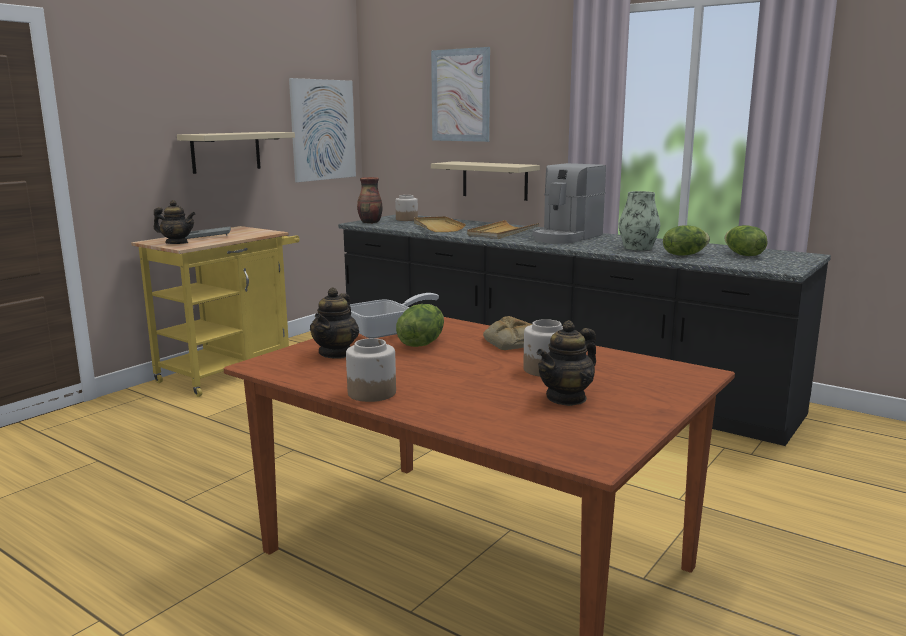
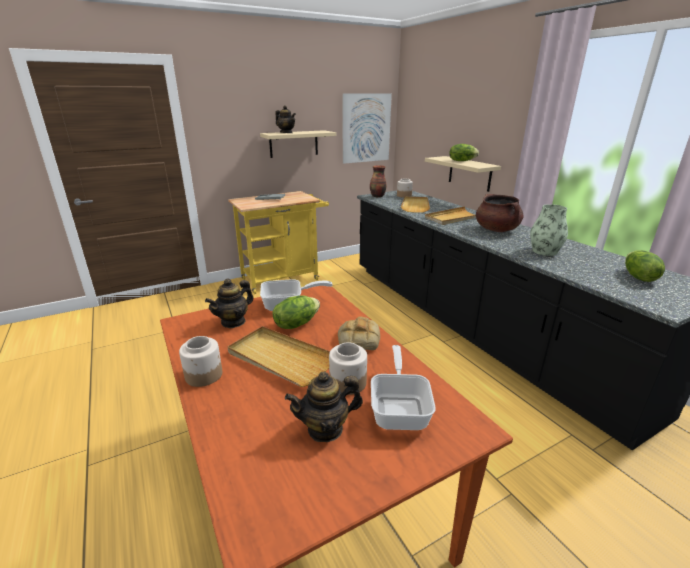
camera: 25 degrees right, 10 degrees up
(177, 243) = (248, 203): teapot -> teapot (286, 133)
(444, 368) = (280, 358): none -> beige tray
(460, 95) = (455, 107): picture -> none
(566, 237) = (497, 230): coffee machine -> brown cooking pot
(619, 374) = (400, 408): none -> frying pan
(684, 254) = (578, 267): lettuce -> lettuce (461, 161)

